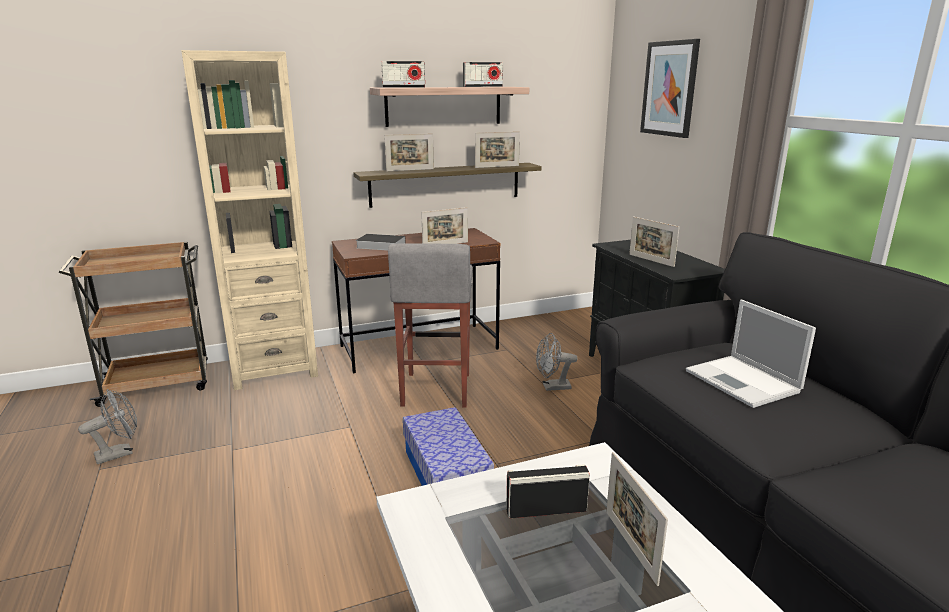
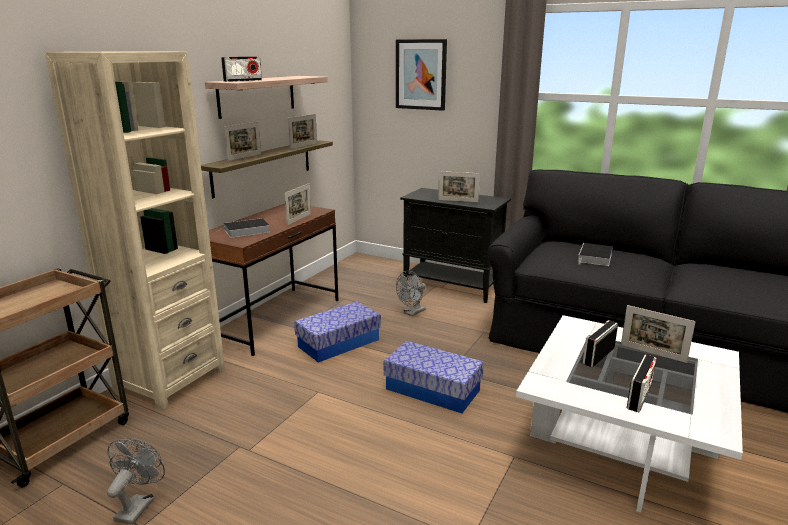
camera: 40 degrees left, 0 degrees up
(435, 390) = (338, 343): grey stool -> storage box
(482, 86) = (288, 77): radio -> radio (639, 396)
(744, 382) = (595, 258): laptop -> book

